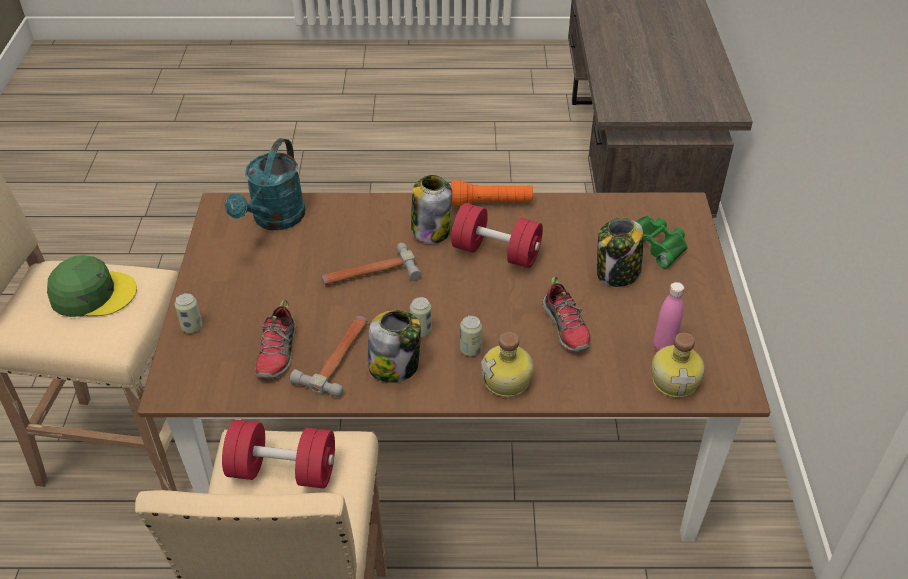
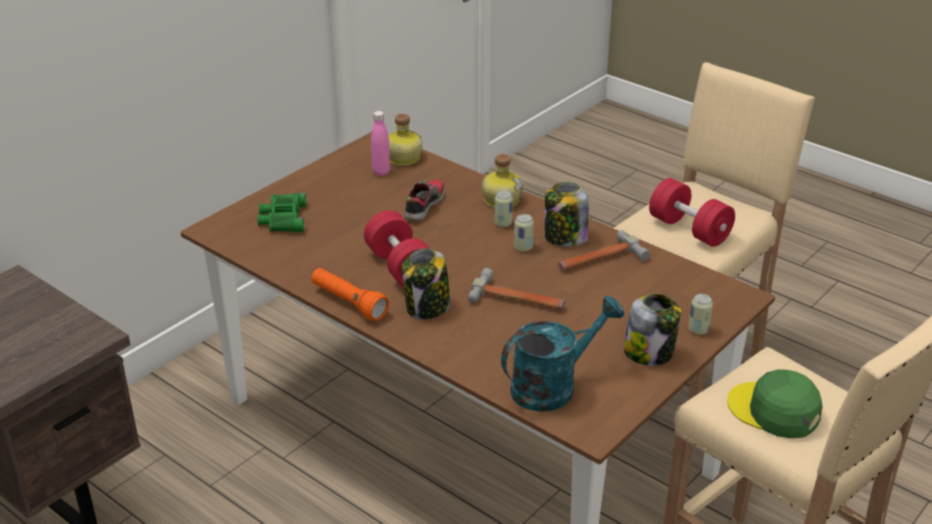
camera: 140 degrees left, 10 degrees down
(278, 353) = (642, 282): shoe -> none
(617, 273) = (340, 215): jar -> jar (649, 352)

